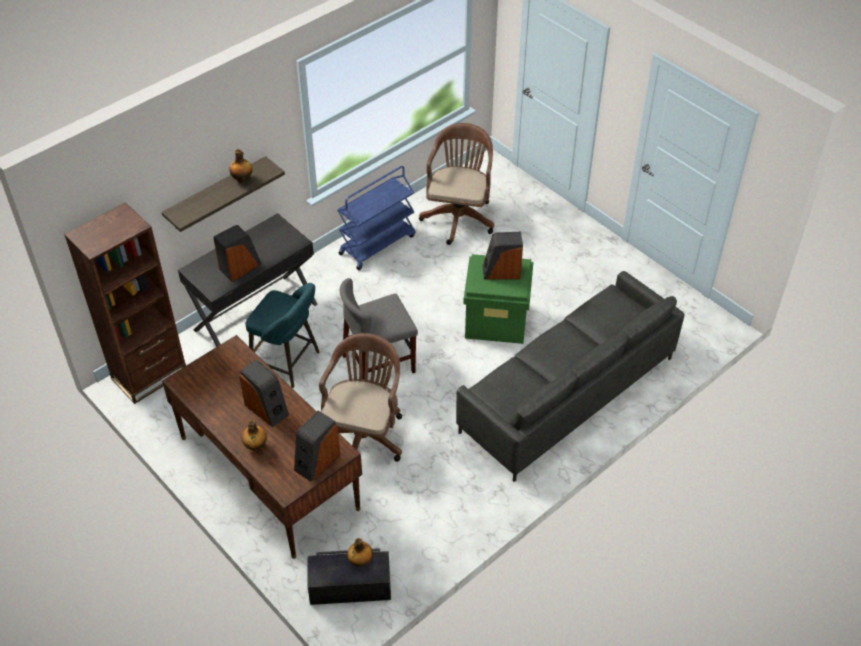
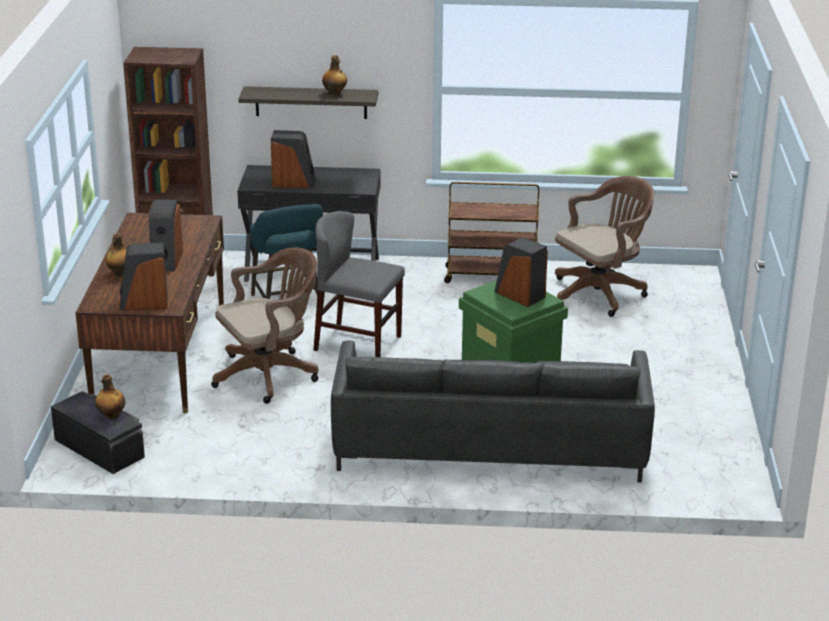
camera: 45 degrees right, 20 degrees down
(377, 244) = (491, 276): blue cart -> brown cart

